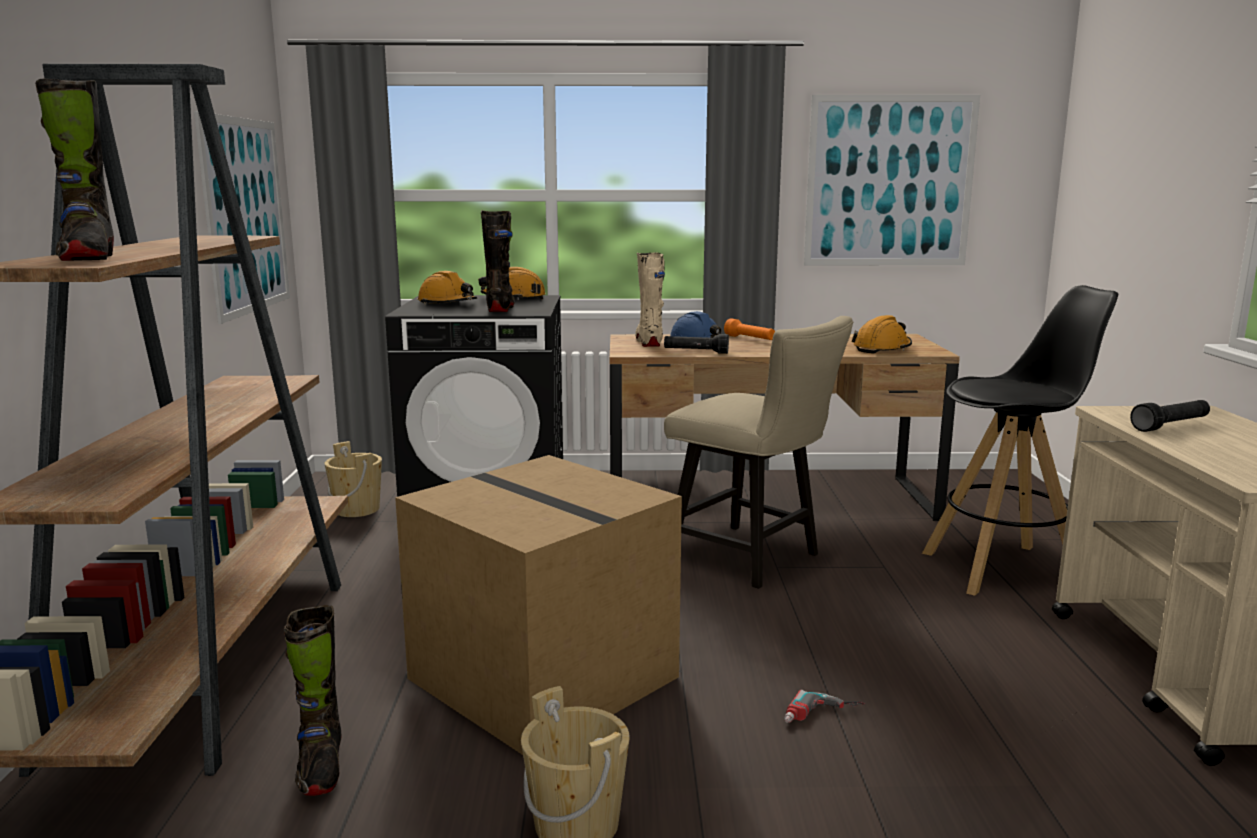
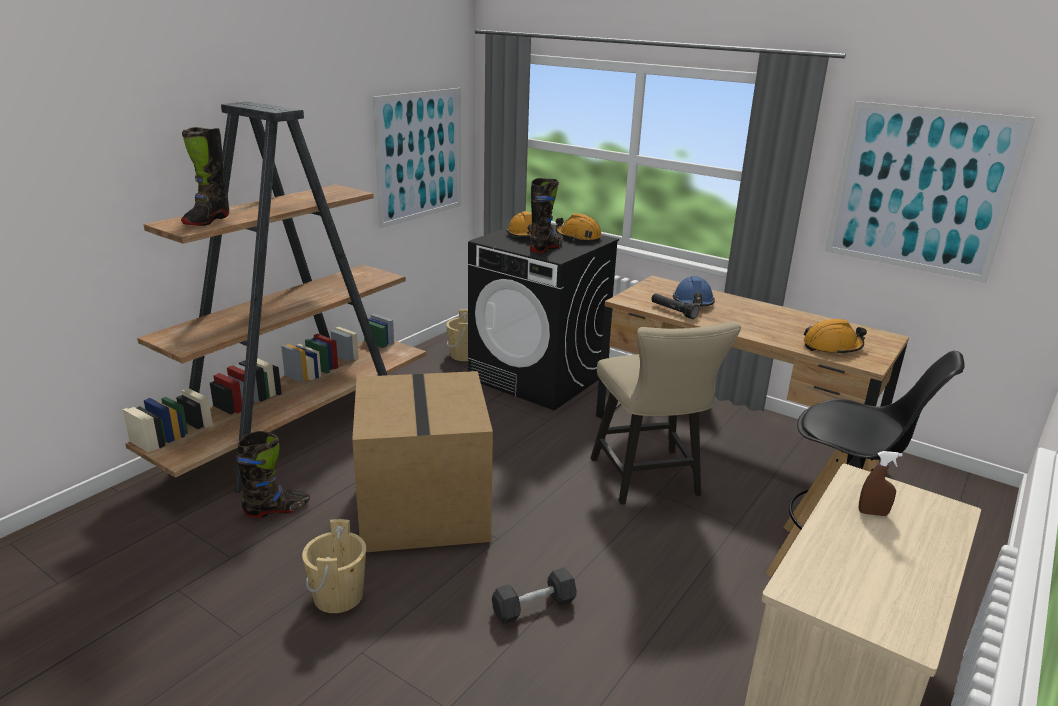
camera: 35 degrees right, 10 degrees up
(320, 767) = (277, 509): black boot -> black boot turned 135 degrees counterclockwise
(649, 342) = (660, 292): beige boot -> none
(750, 339) = (743, 307): orange flashlight -> none
(823, 717) = (533, 607): power drill -> black dumbbell
(1171, 426) = (873, 513): black flashlight -> brown spray bottle

